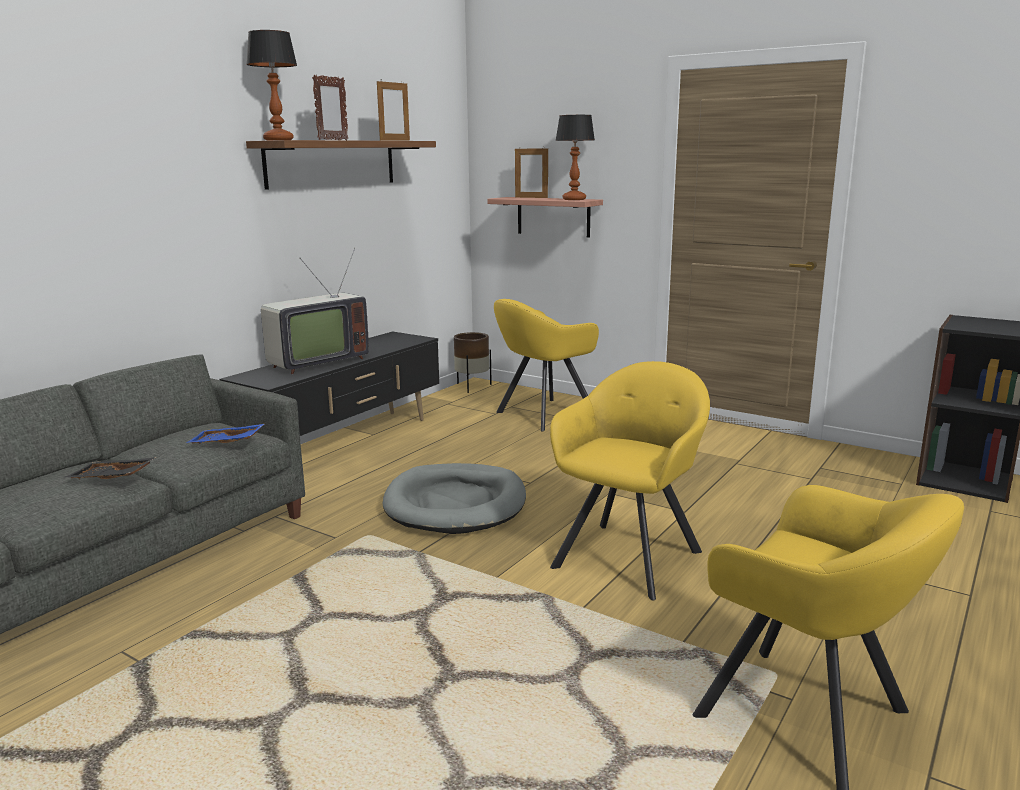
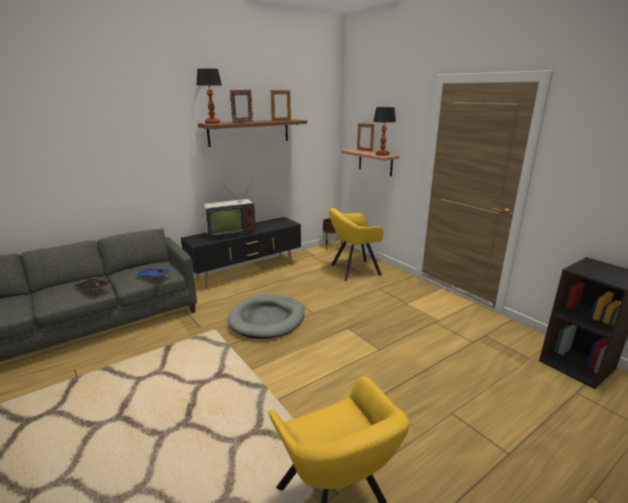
camera: 20 degrees right, 5 degrees up
(631, 555) = (327, 372): yellow armchair -> none

